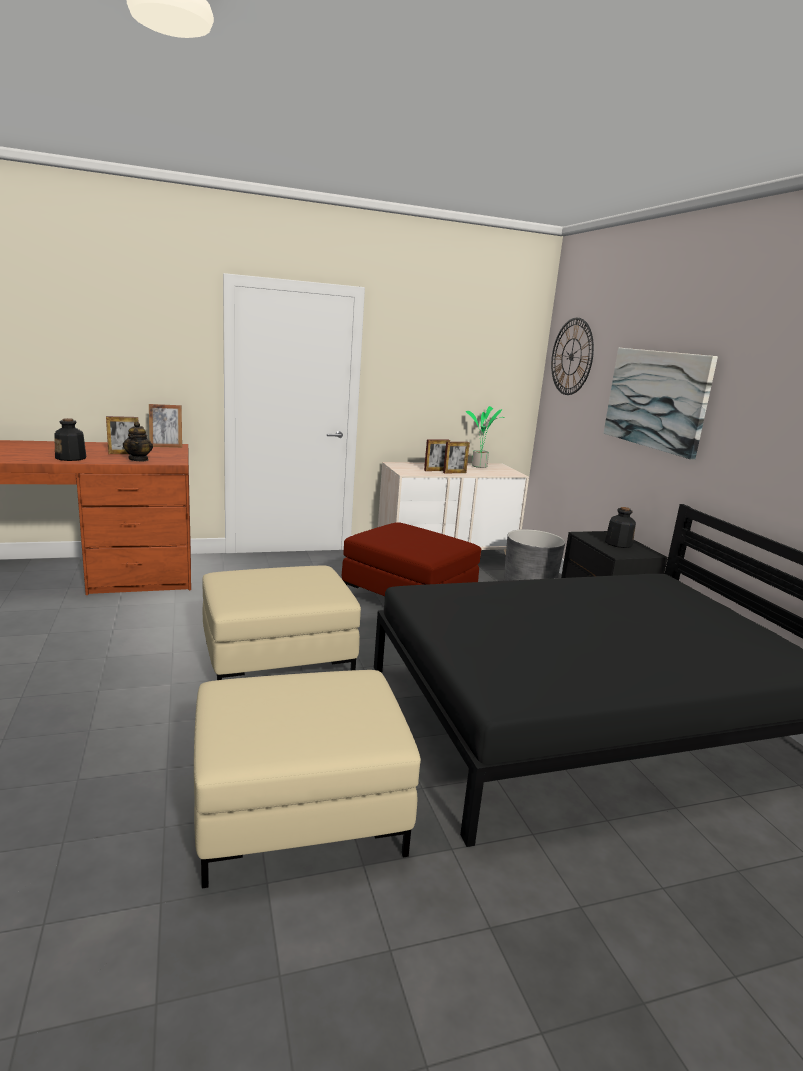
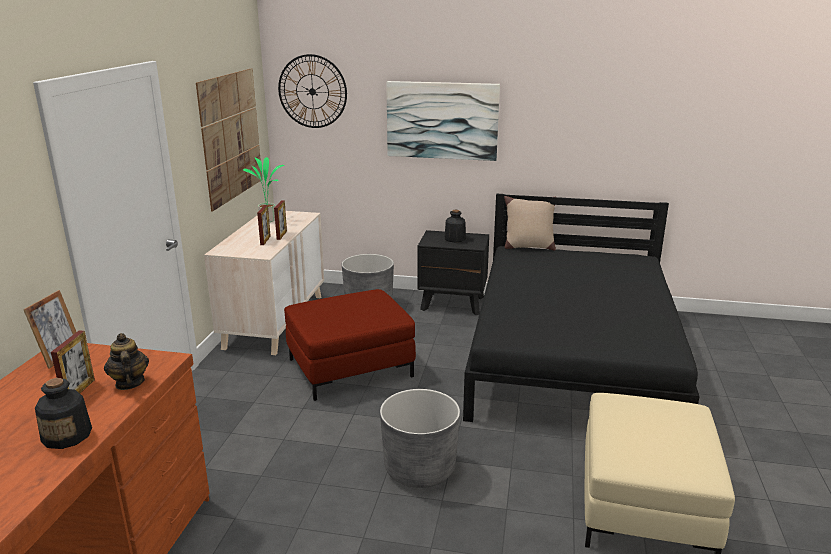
camera: 60 degrees left, 5 degrees up
(139, 459) = (129, 383): teapot -> teapot turned 135 degrees counterclockwise
(278, 659) = (419, 468): beige ottoman -> grey planter
(465, 378) = (231, 136): none -> picture
(691, 586) = (528, 247): none -> beige pillow

